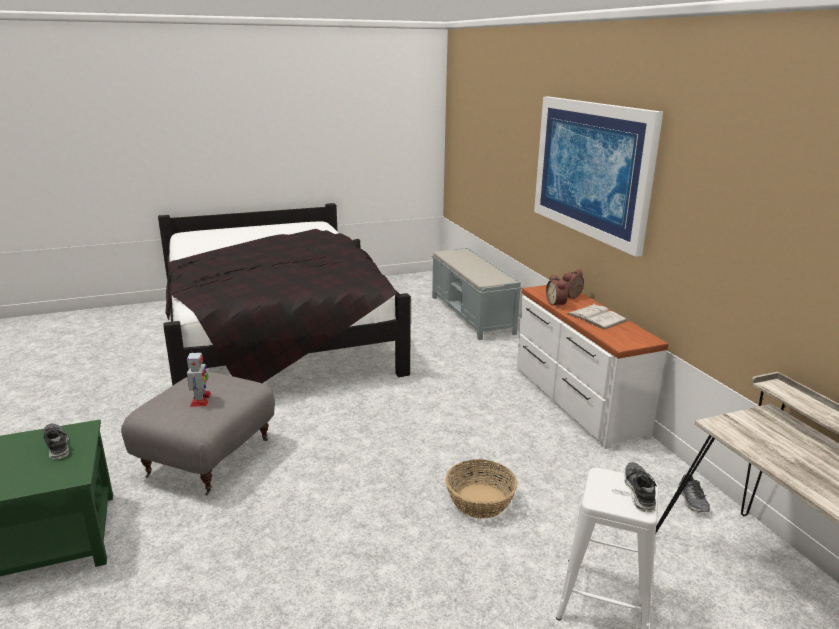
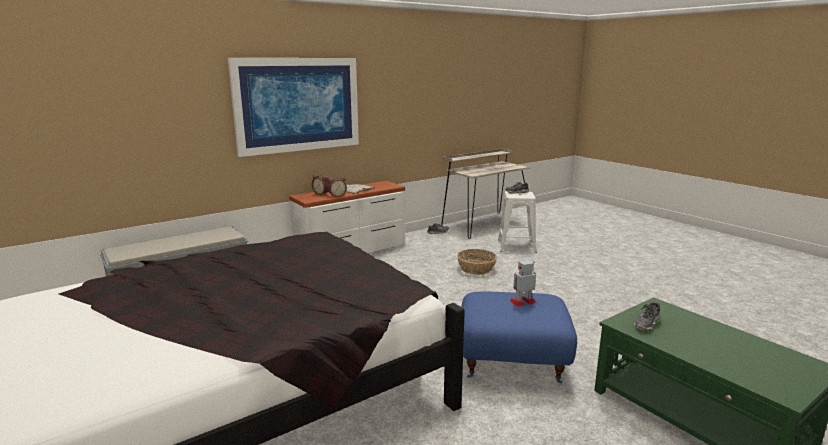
camera: 105 degrees left, 5 degrees down
(207, 457) = (512, 363): grey ottoman -> blue ottoman

